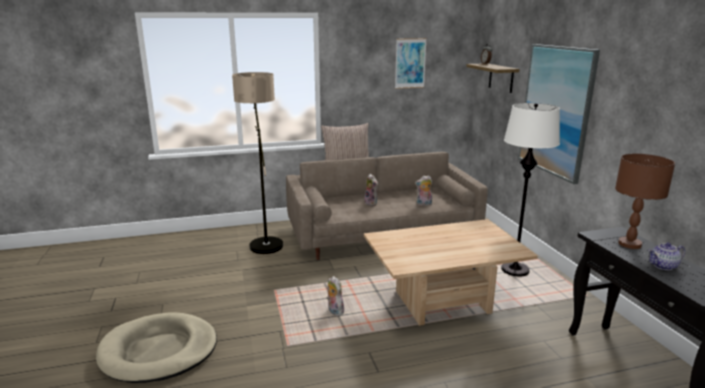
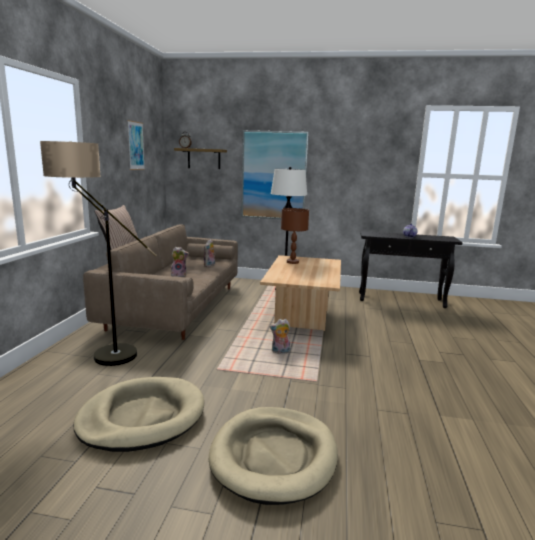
camera: 65 degrees left, 5 degrees down
(189, 285) = (142, 417): none -> beige dog bed
(629, 244) = (382, 234): brown table lamp -> brown table lamp (292, 262)

